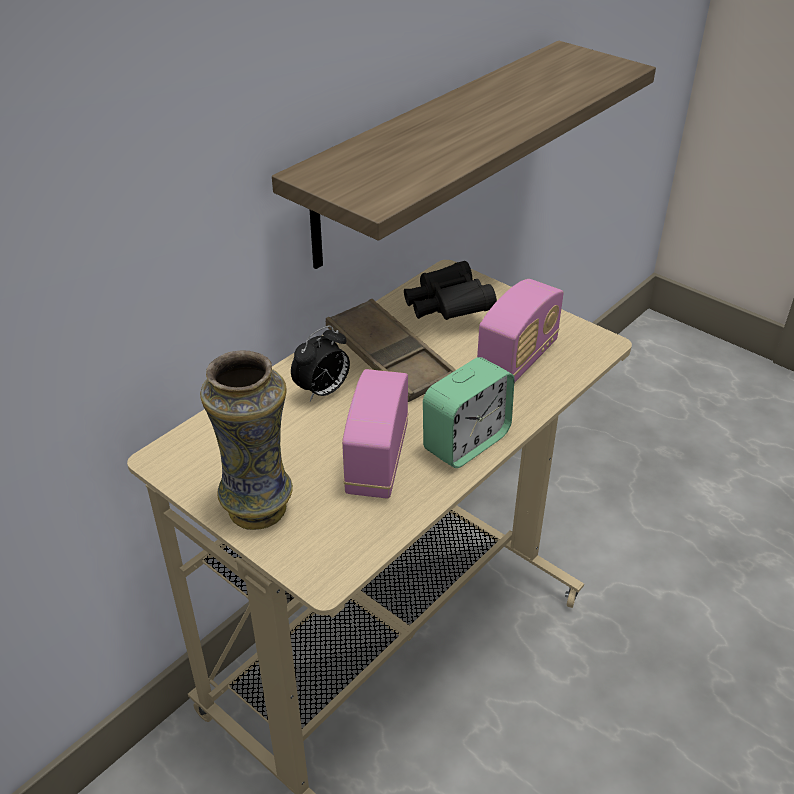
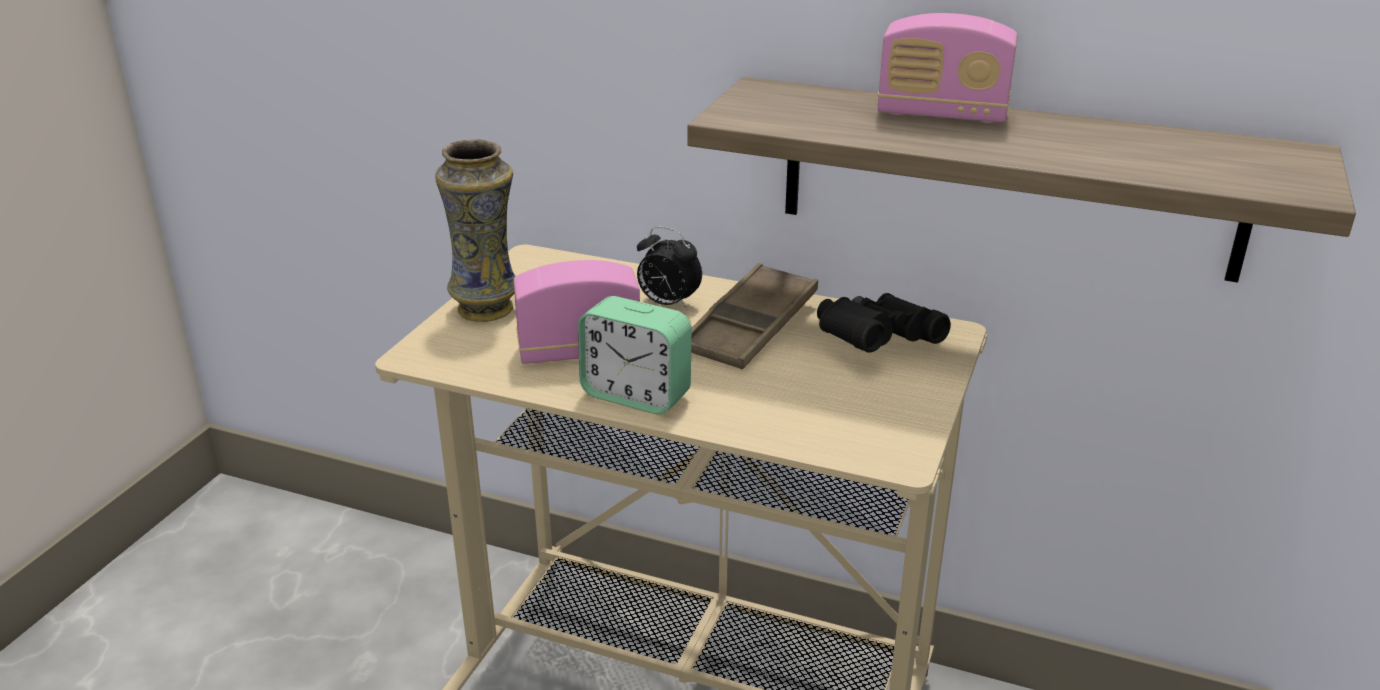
camera: 70 degrees right, 10 degrees down
(517, 359) = (812, 404): radio -> radio (941, 115)

